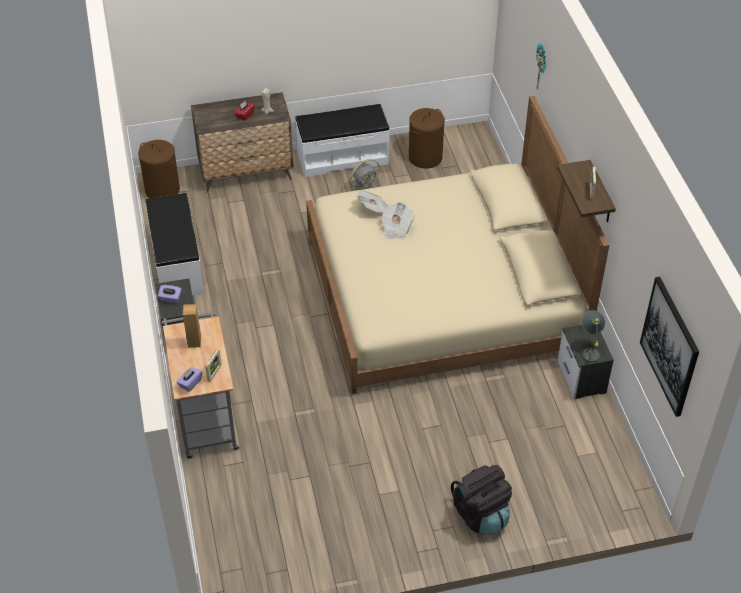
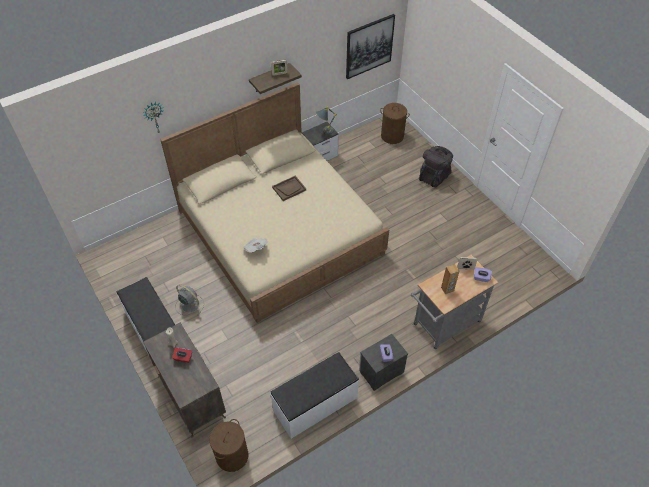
camera: 110 degrees left, 5 degrees up
(396, 228) = (271, 230): newspaper -> none
(425, 157) = (140, 277): brown laundry basket -> brown laundry basket (392, 136)
(463, 262) = (289, 189): none -> brown tray

